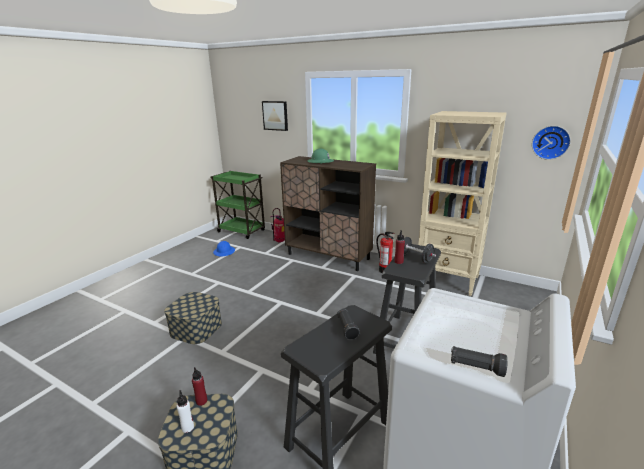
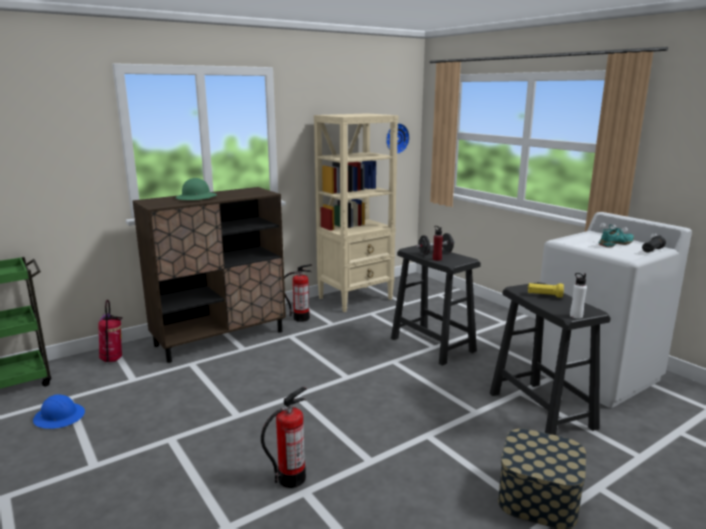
camera: 65 degrees left, 5 degrees down
(187, 427) = (554, 462): white bottle -> white bottle (576, 316)
(196, 328) = (291, 478): storage box -> fire extinguisher
(201, 401) = (515, 449): red bottle -> none
(275, 115) = (51, 139): picture -> none
(347, 328) = (544, 295): black flashlight -> yellow flashlight
(474, 334) = (616, 244): none -> turquoise shoe

